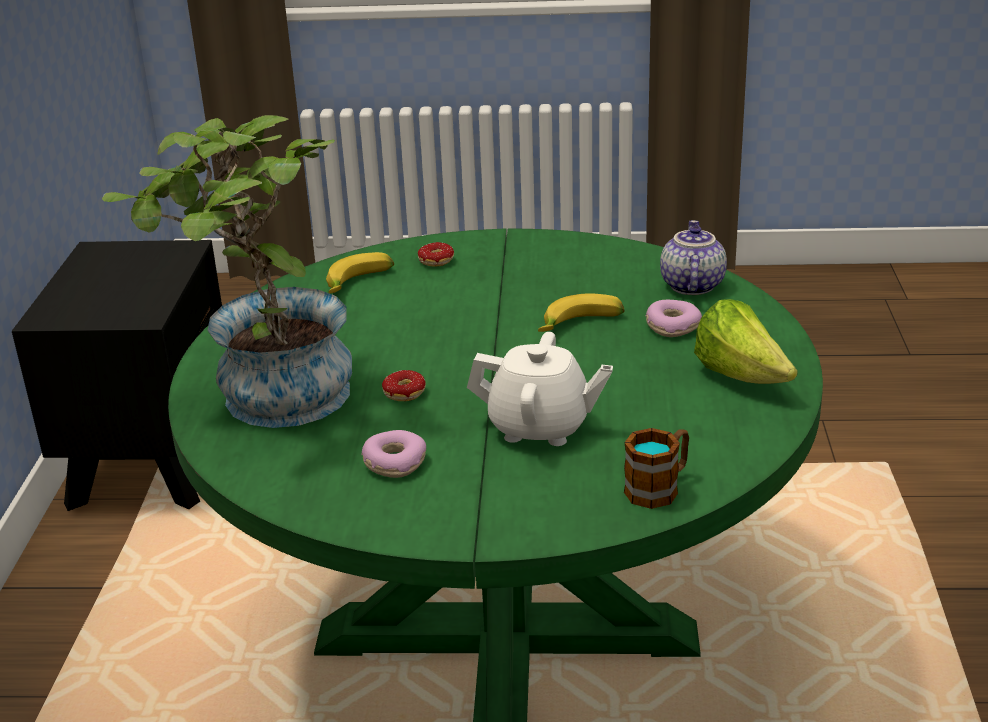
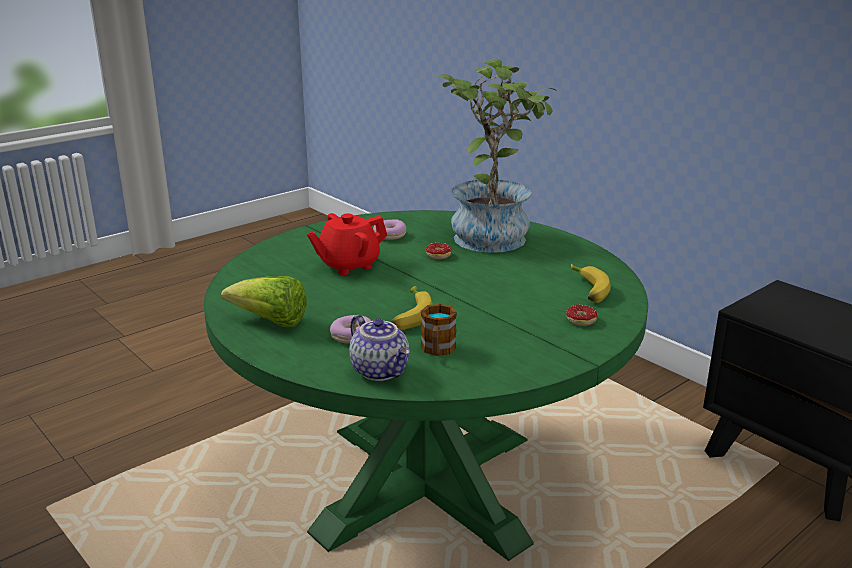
camera: 135 degrees right, 5 degrees down
(540, 427) = (348, 265): white teapot -> red teapot
(659, 487) = (258, 264): mug -> mug (437, 351)

